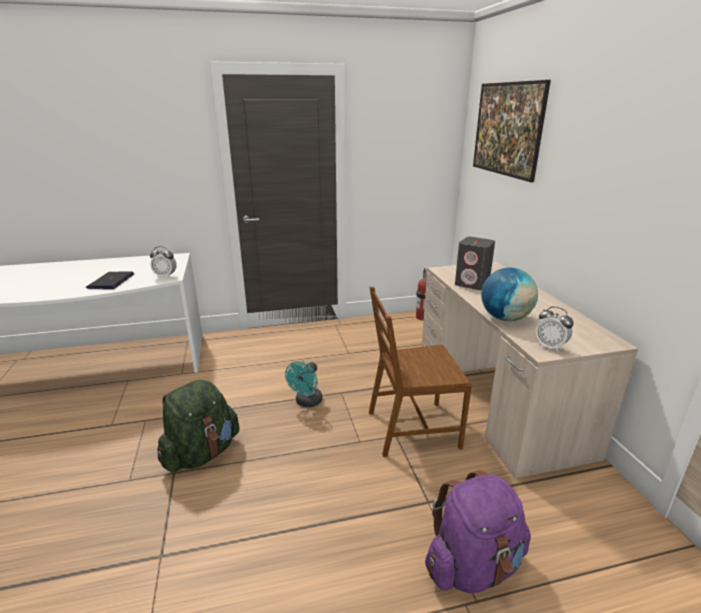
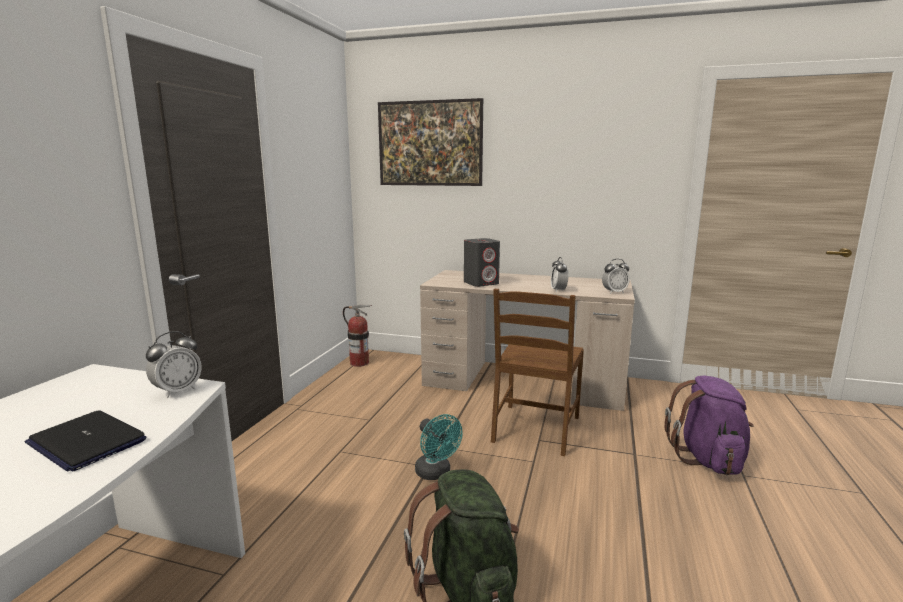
camera: 60 degrees left, 10 degrees down
(505, 318) = (558, 290): globe -> alarm clock

